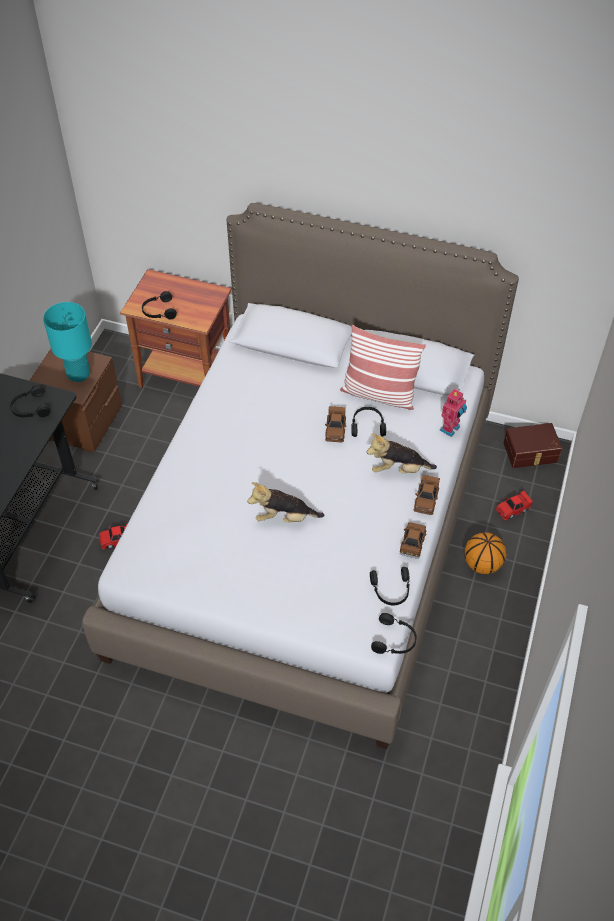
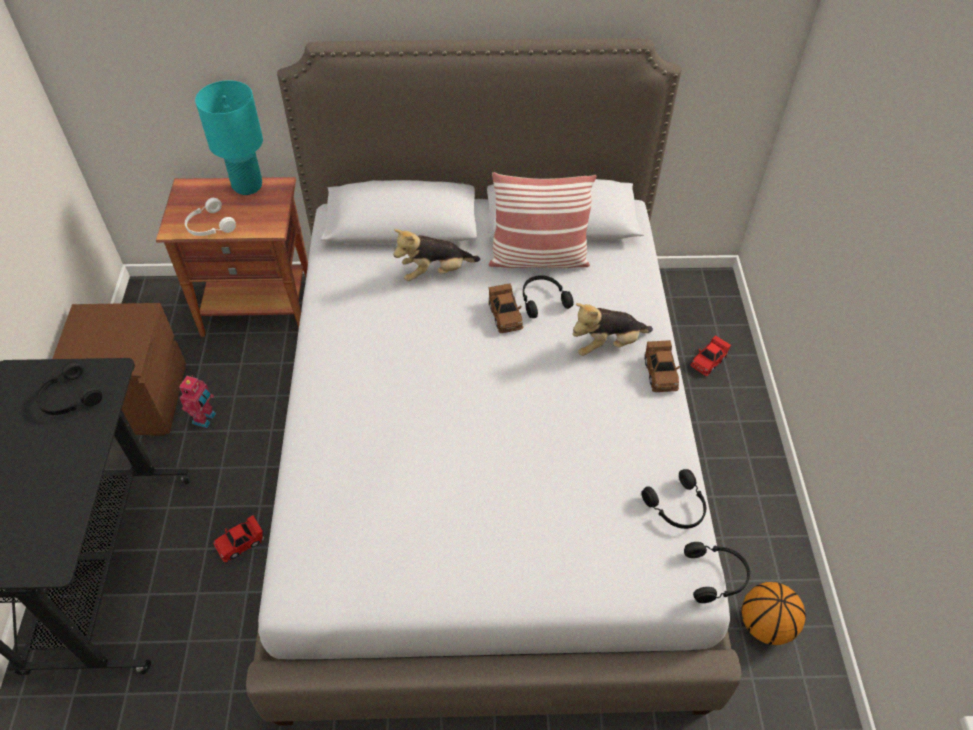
camera: 20 degrees left, 0 degrees up
(78, 375) = (121, 338): turquoise table lamp -> turquoise table lamp (247, 188)
(158, 311) = (209, 226): black headphones -> white headphones
(284, 517) = (491, 450): plush toy -> plush toy (435, 272)
(412, 543) = (672, 434): brown toy car -> none
(451, 429) = (645, 278): toy robot -> toy robot (205, 419)
(482, 564) = (706, 436): basketball -> basketball (765, 625)
(531, 453) = (697, 292): brown storage box -> none

